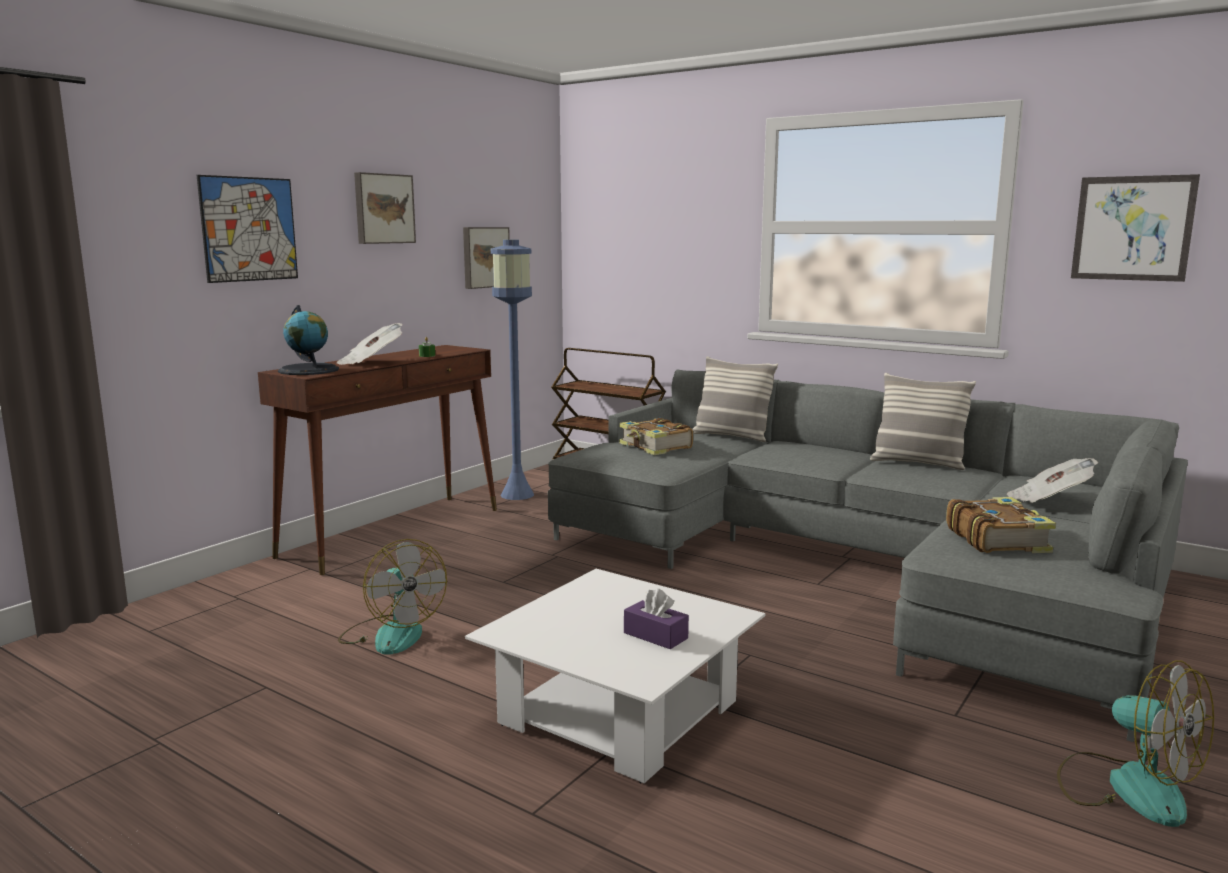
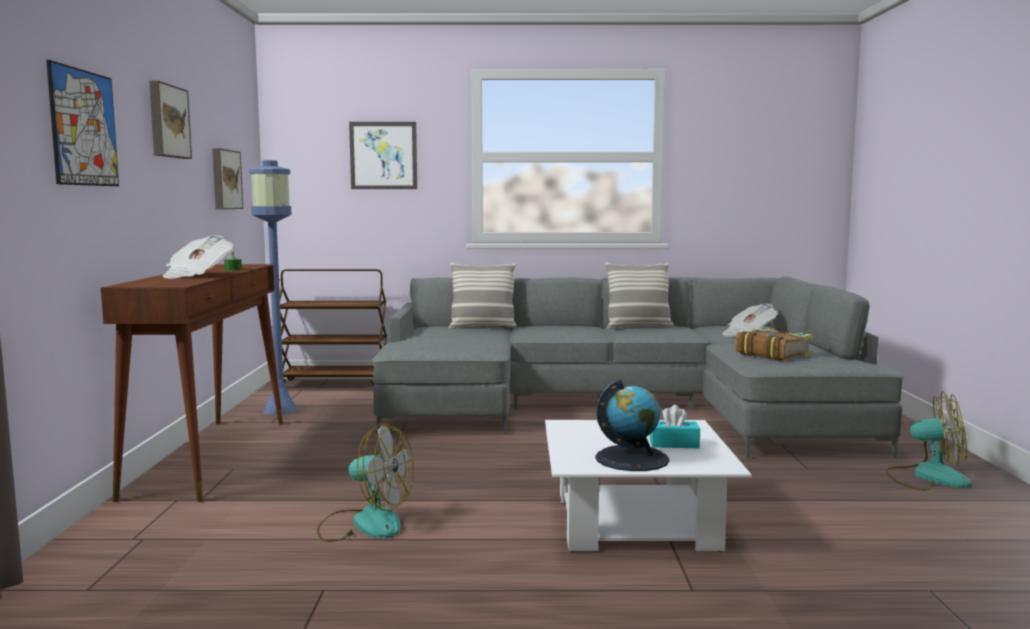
camera: 35 degrees left, 5 degrees down
(309, 370) = (157, 283): globe -> globe (632, 458)
(655, 447) = (446, 339): book -> none
(655, 635) = (674, 444): purple tissue box -> turquoise tissue box
(1132, 228) = (738, 157): picture -> picture (383, 155)

